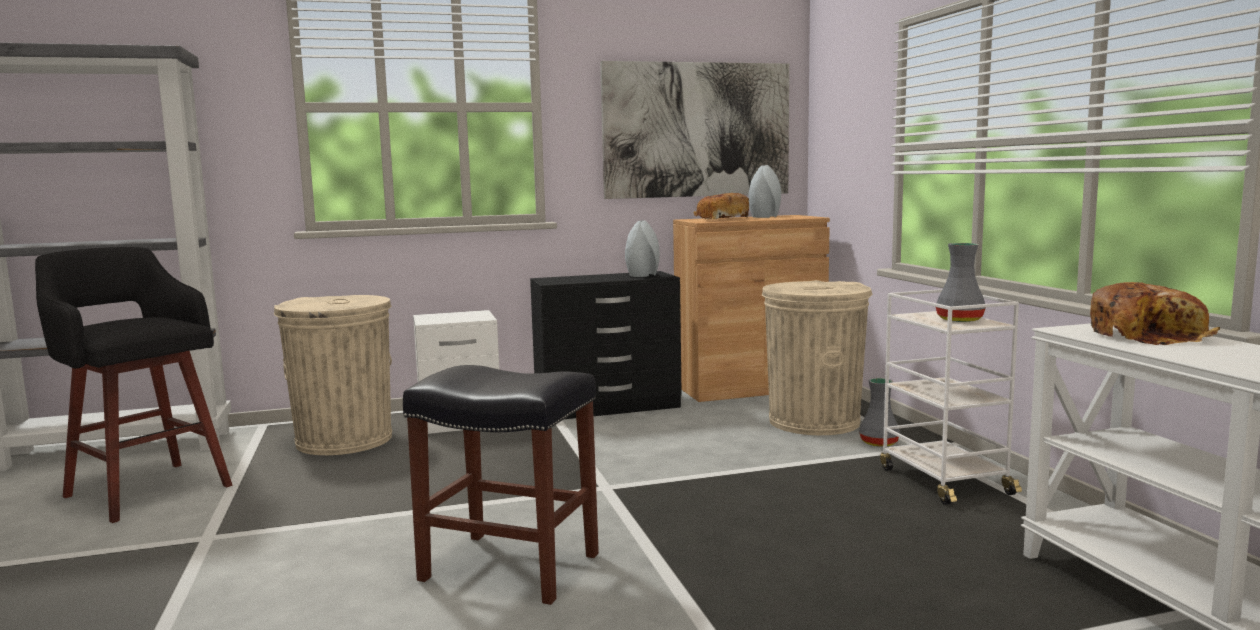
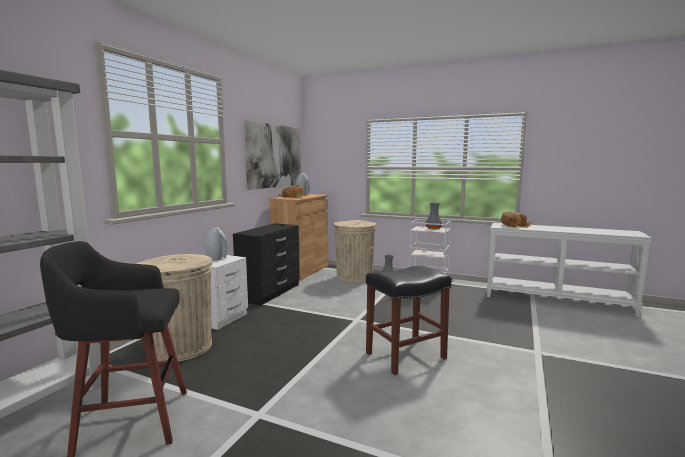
camera: 50 degrees left, 0 degrees up
(643, 275) = (281, 226): grey vase -> grey vase (217, 259)

